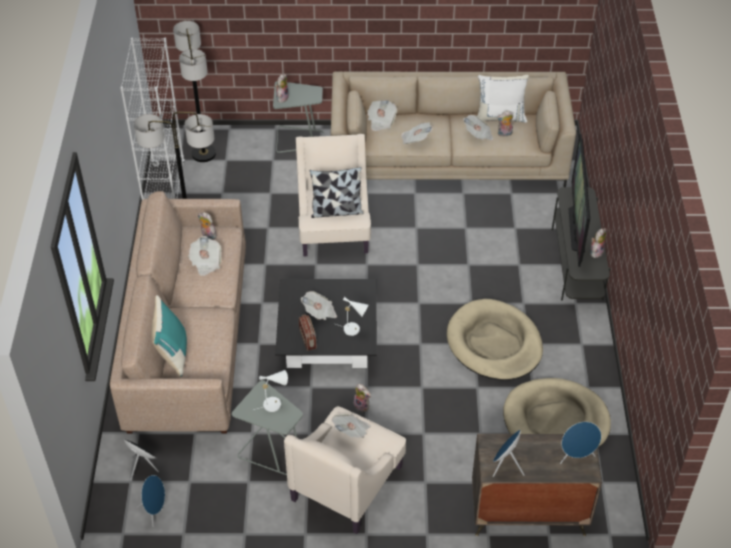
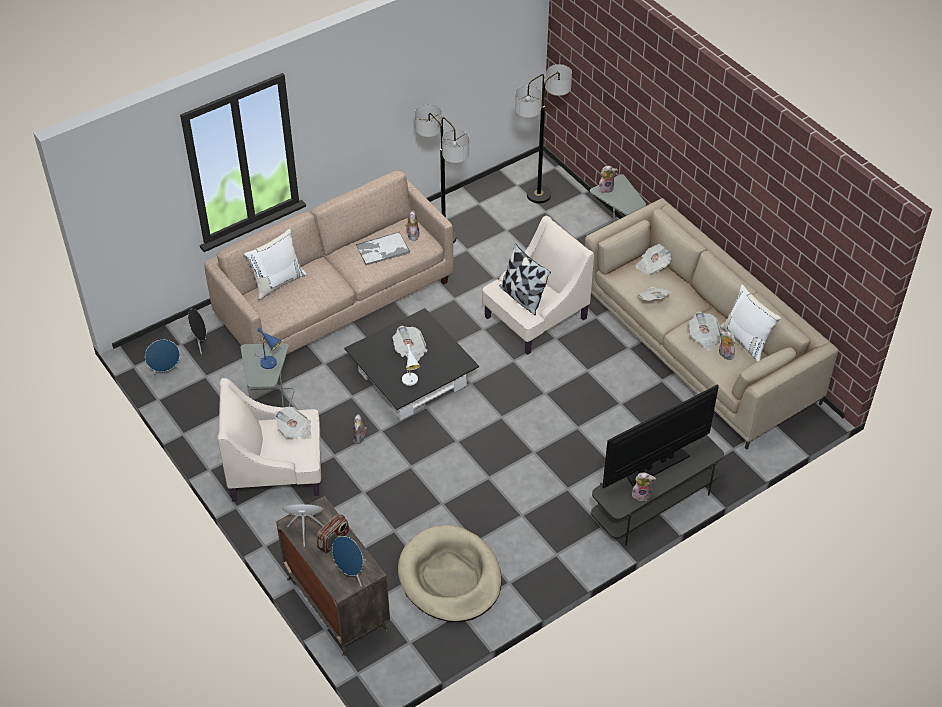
camera: 55 degrees right, 0 degrees up
(164, 190) = (476, 196): white bookcase -> none
(172, 352) = (277, 282): turquoise pillow -> white pillow
(206, 262) = (382, 249): newspaper -> tray
(274, 403) = (271, 363): white table lamp -> blue table lamp
(308, 339) = (376, 358): radio -> radio (333, 540)
(494, 343) = (501, 491): beige dog bed -> none

